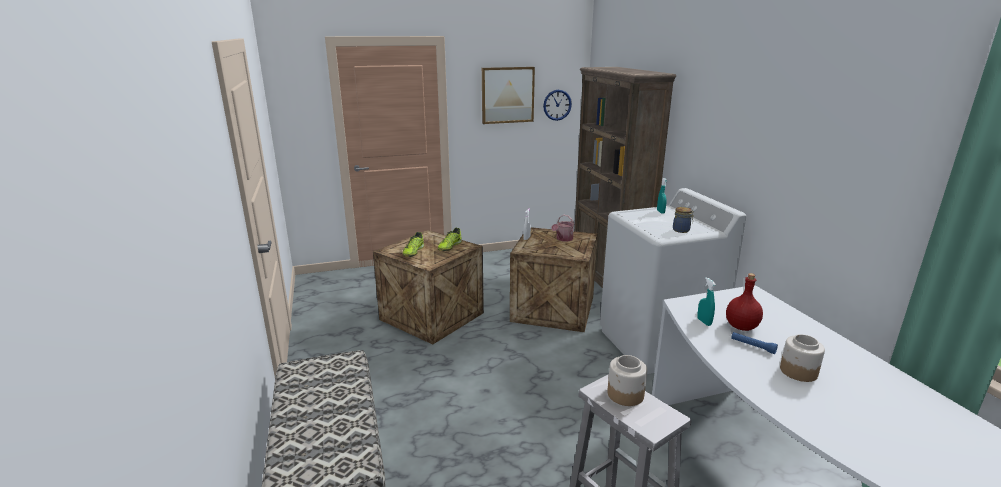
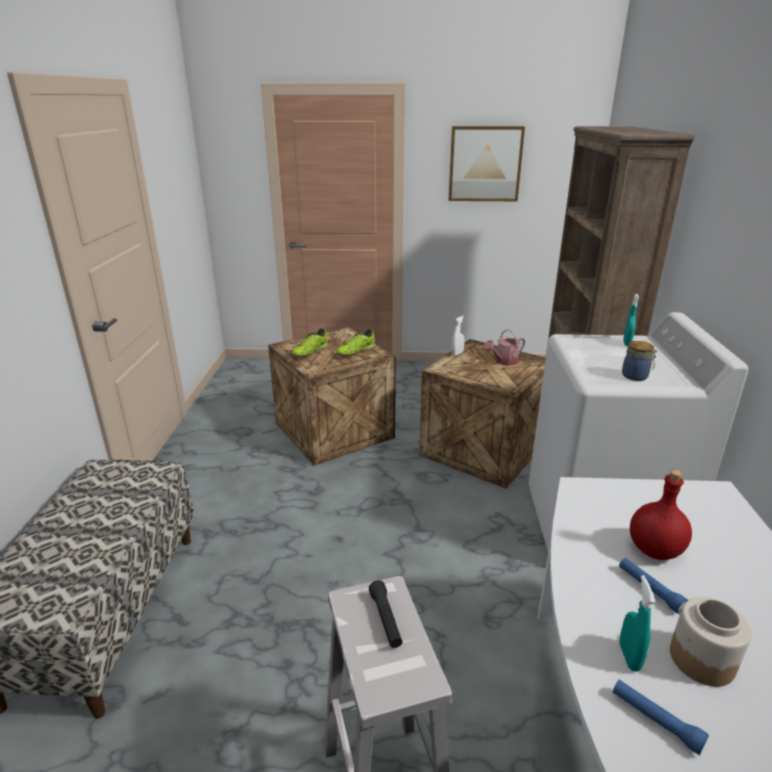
camera: 20 degrees right, 5 degrees up
(557, 105) = (554, 180): wall clock -> none
(626, 394) = (385, 619): jar -> black flashlight
(704, 322) = (597, 527): turquoise spray bottle -> turquoise spray bottle (629, 656)
(796, 402) = (655, 720): none -> blue flashlight

